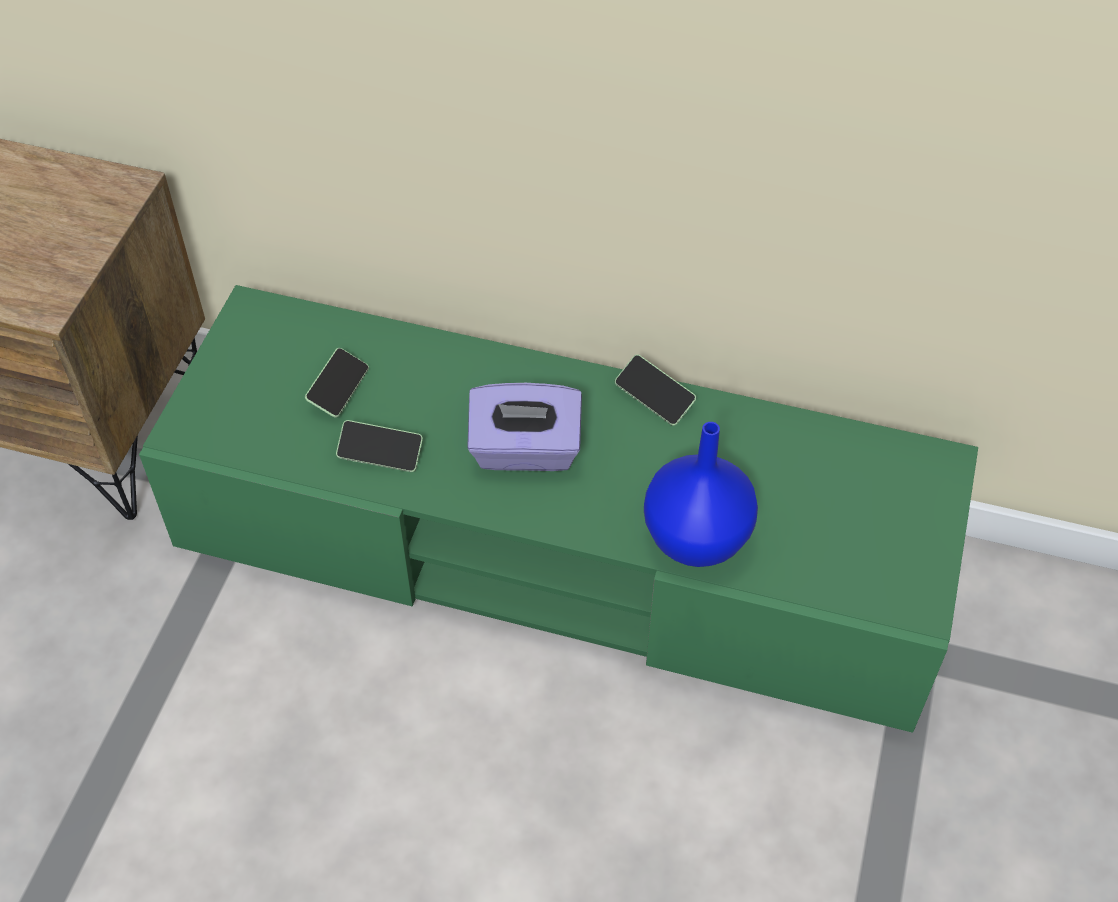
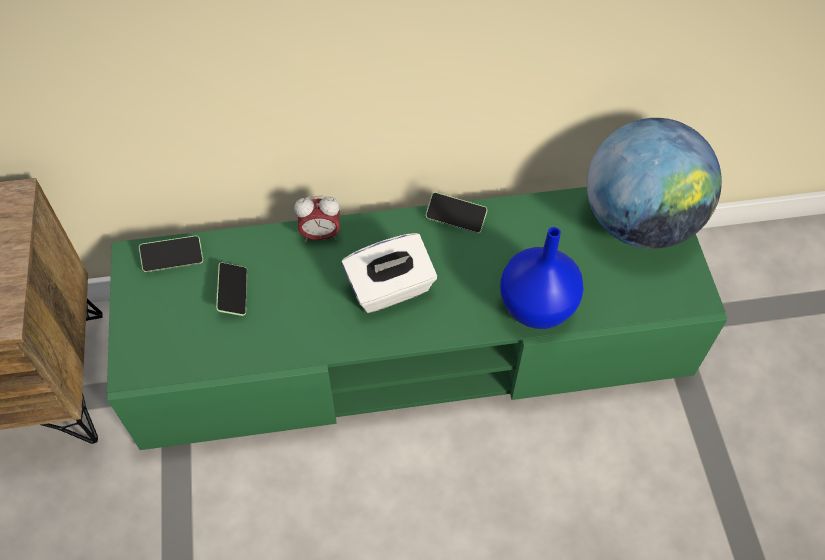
camera: 25 degrees left, 5 degrees up
(380, 453) = (289, 329): phone -> phone (173, 258)
(476, 359) = (320, 235): none -> alarm clock
(525, 451) = (390, 289): purple tissue box -> white tissue box
(895, 486) = (639, 222): none -> globe

